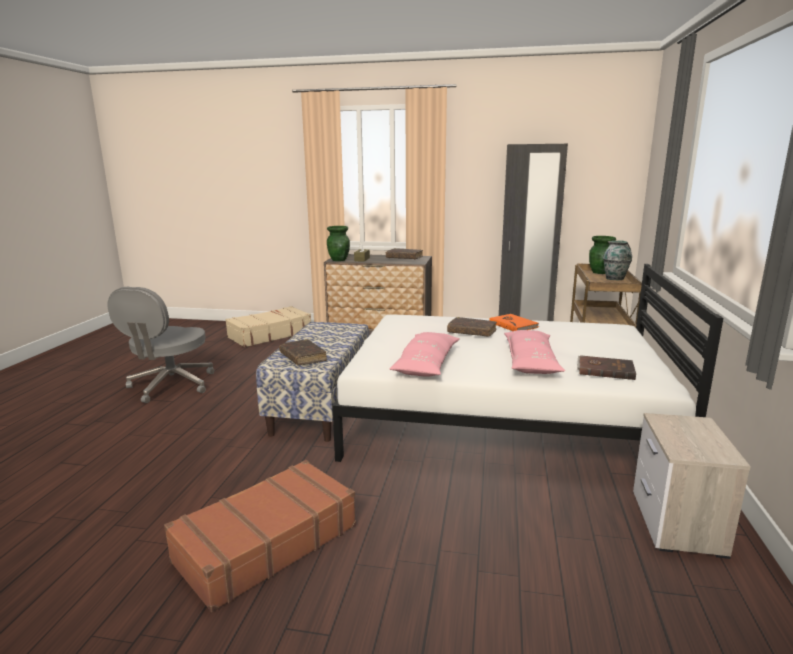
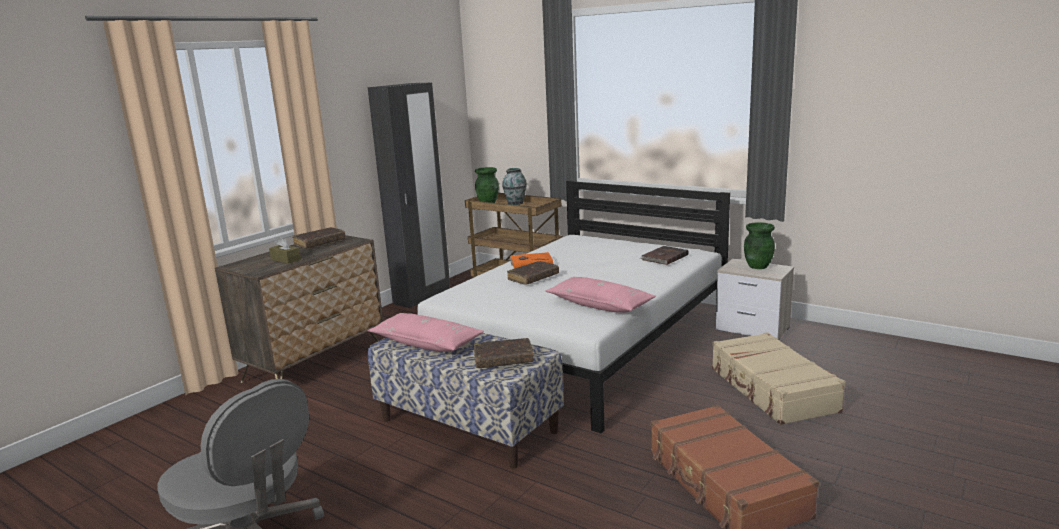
camera: 65 degrees left, 0 degrees up
(269, 335) = (150, 440): beige suitcase -> beige suitcase (771, 390)
(339, 260) = (263, 269): green vase -> green vase (758, 266)
(531, 362) = (627, 273): pink pillow -> pink pillow (426, 343)

